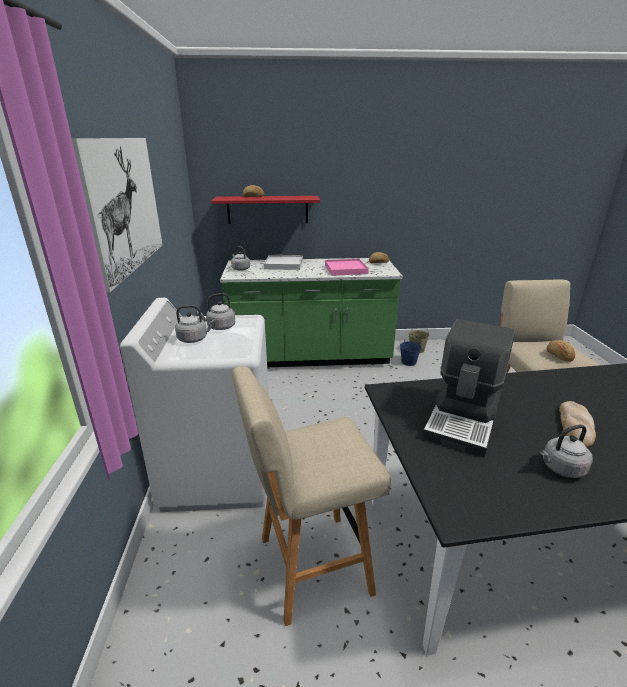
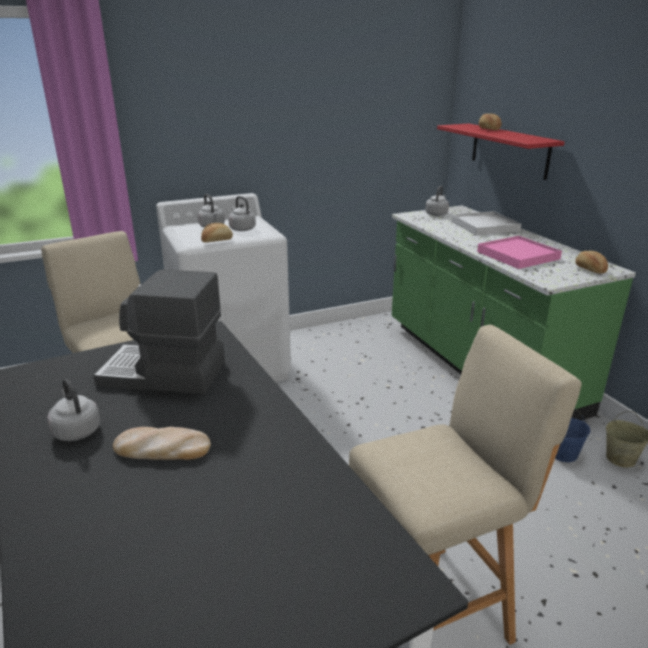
camera: 70 degrees right, 0 degrees up
(123, 205) = (224, 105): picture -> none
(558, 356) = (412, 469): bread -> bread (217, 240)

